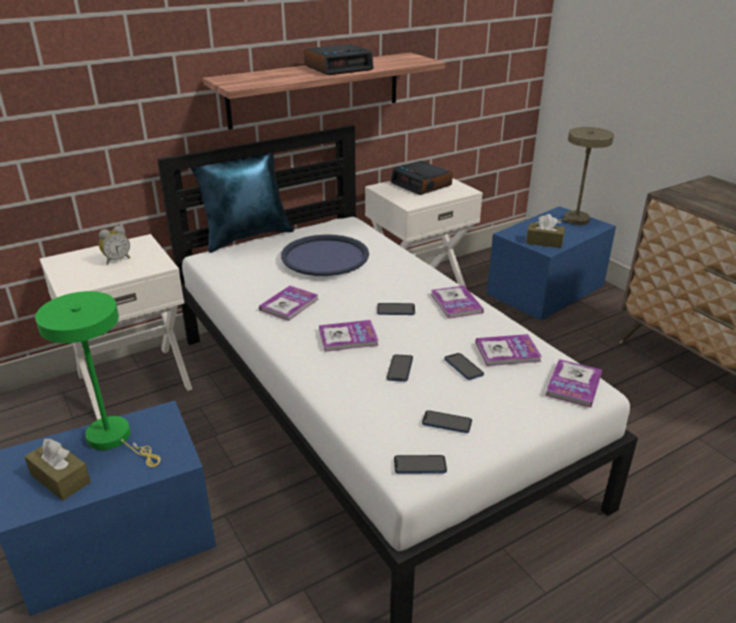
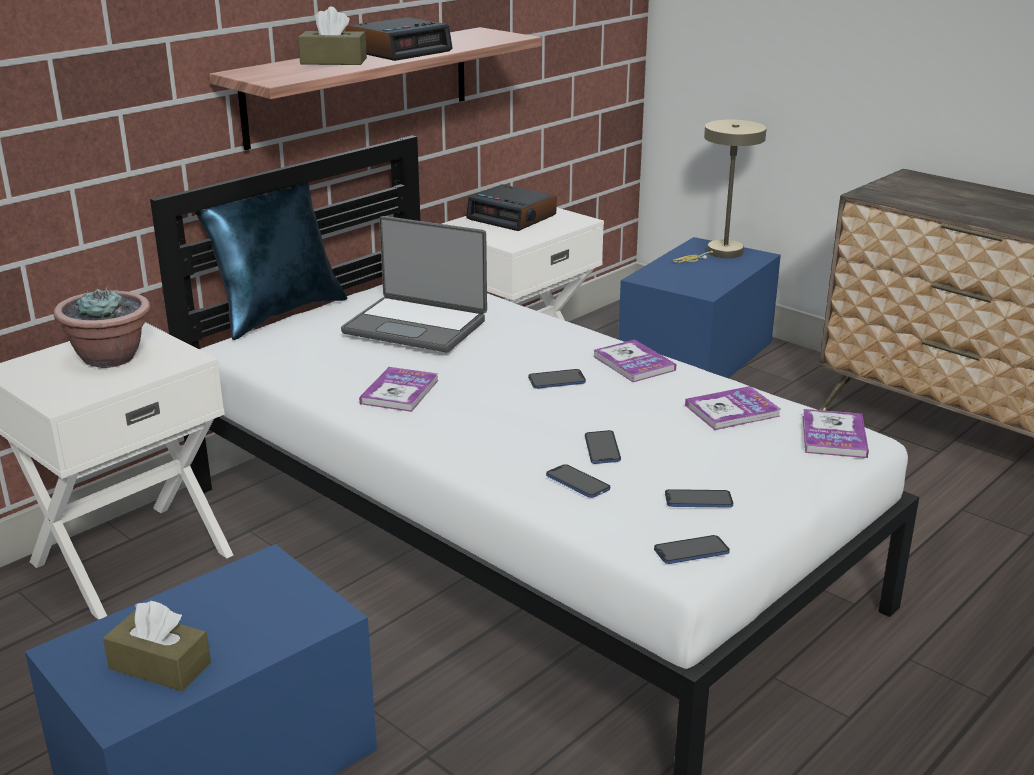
camera: 15 degrees left, 5 degrees down
(115, 438) = (213, 604): green table lamp -> none
(117, 260) = (110, 358): alarm clock -> potted plant
(325, 256) = (416, 326): blue tray -> laptop
(348, 337) = (509, 421): book -> none
(463, 367) = (685, 436): phone -> phone (577, 483)
(544, 242) = (696, 283): brown tissue box -> brown tissue box (333, 61)

